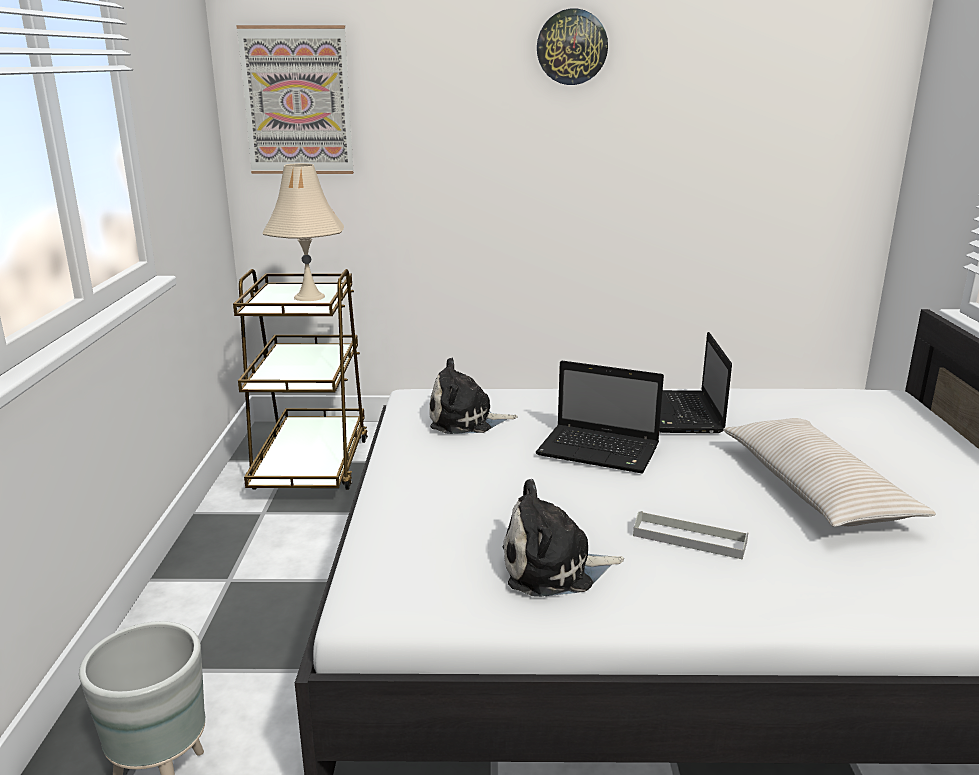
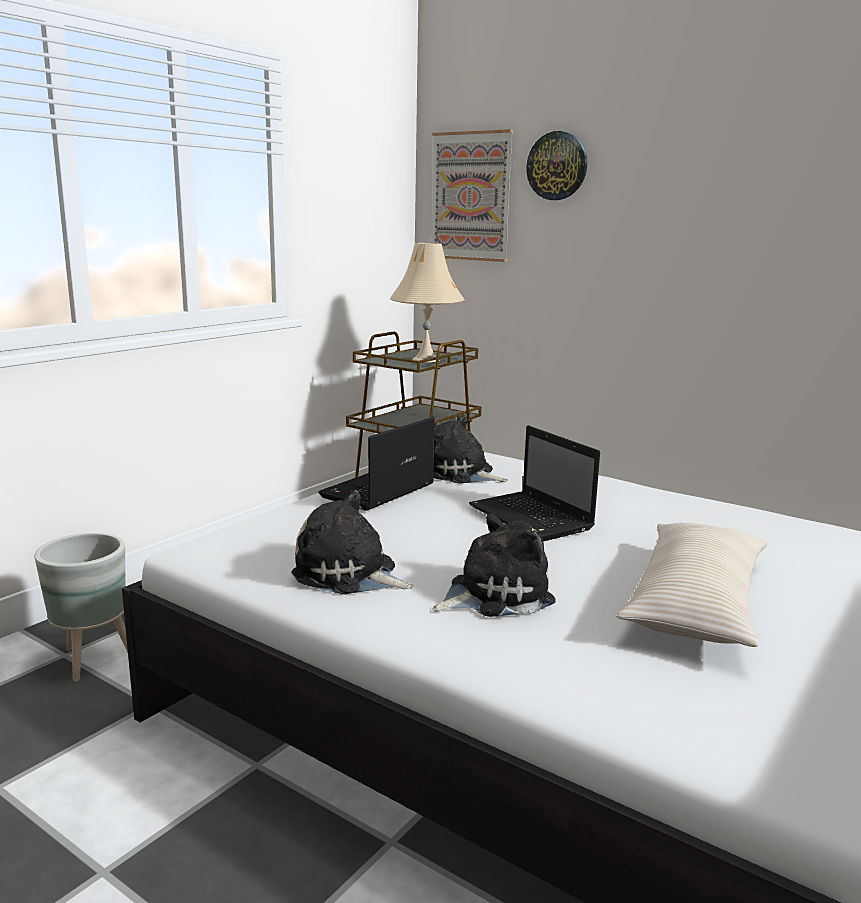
camera: 35 degrees right, 5 degrees down
(572, 47) = (715, 143): wall clock -> wall clock (557, 166)
(682, 414) = (667, 515): laptop -> laptop (377, 492)
(689, 539) = (494, 594): grey tray -> plush toy

